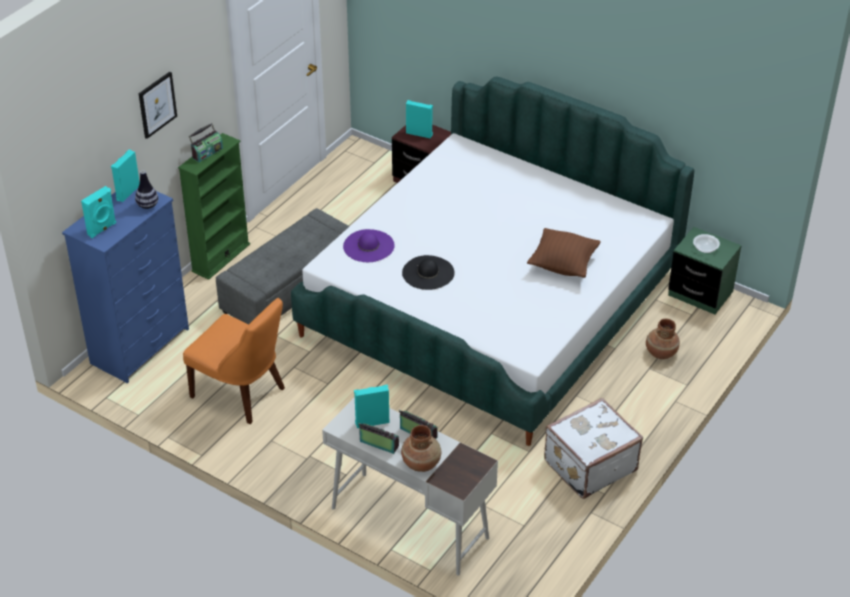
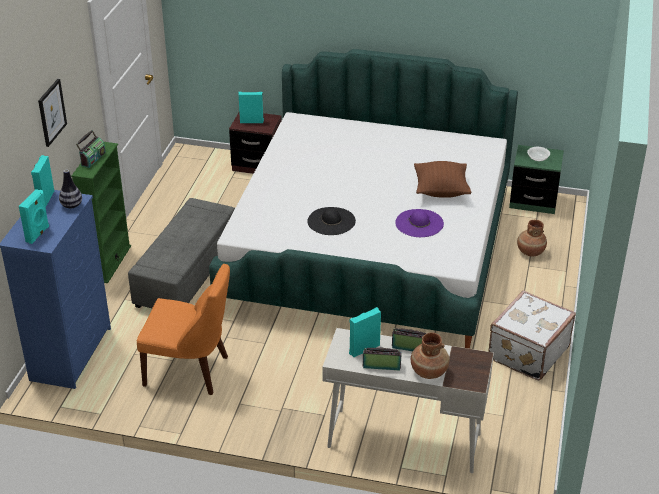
camera: 20 degrees left, 5 degrees down
(368, 246) = (266, 211): purple hat -> purple hat (419, 223)

